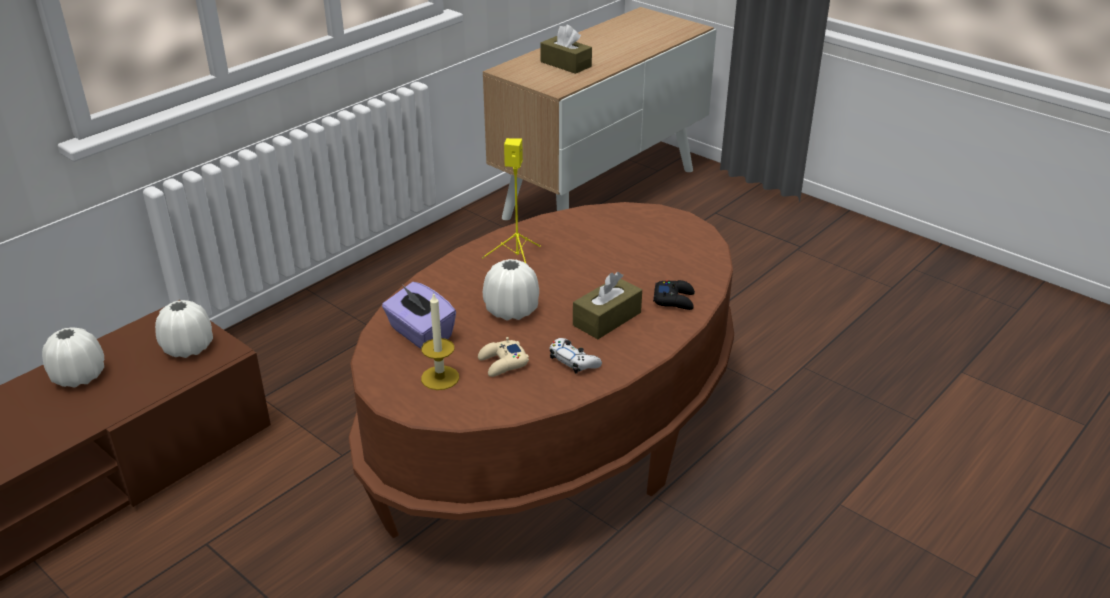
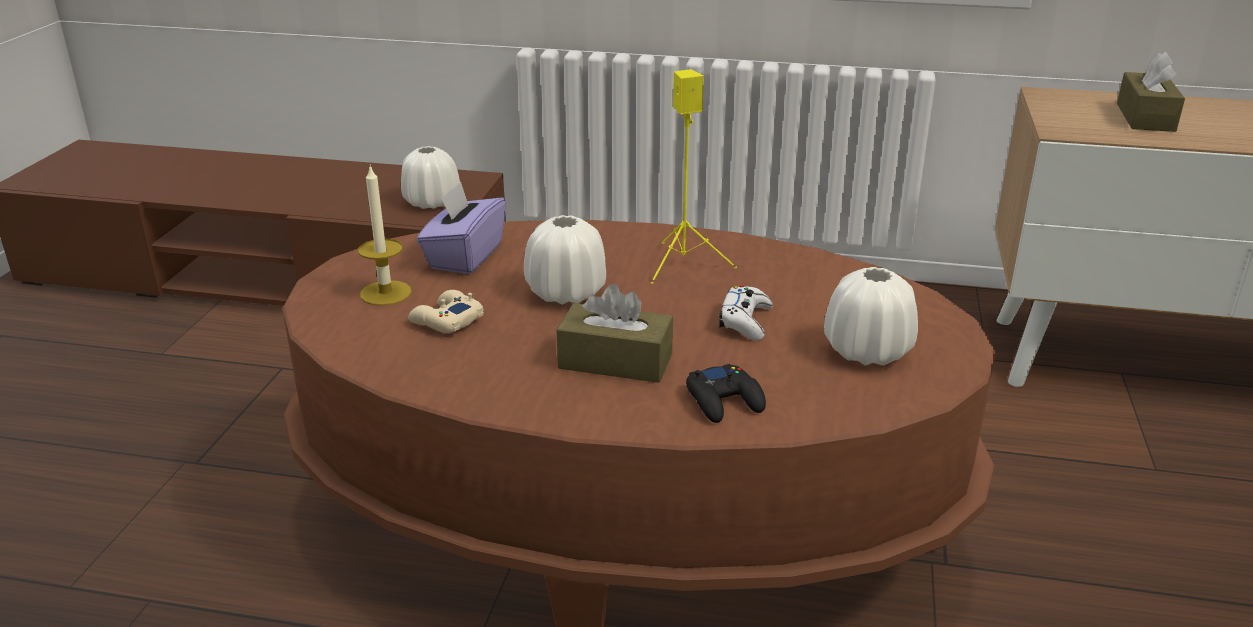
camera: 60 degrees right, 5 degrees down
(79, 376) = (351, 178): white vase -> white vase (867, 351)
(573, 361) = (491, 365): white game controller -> white game controller (745, 321)

